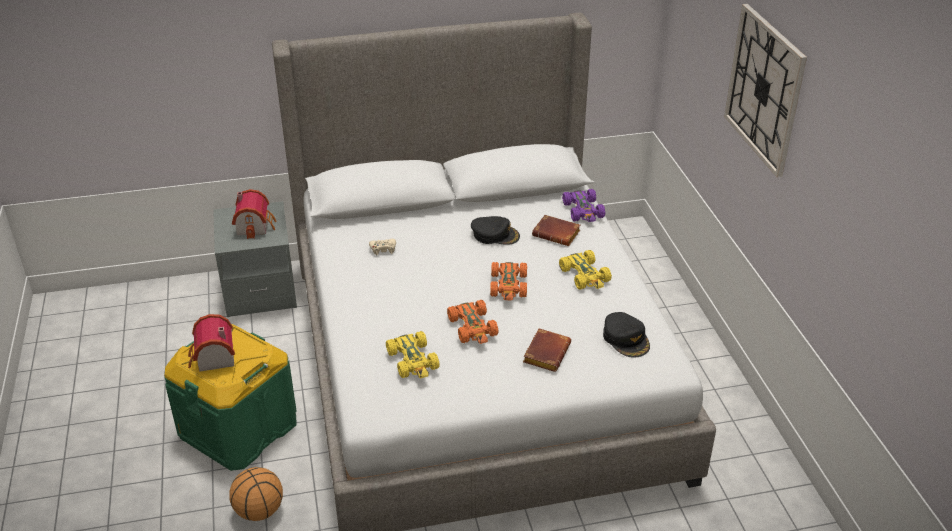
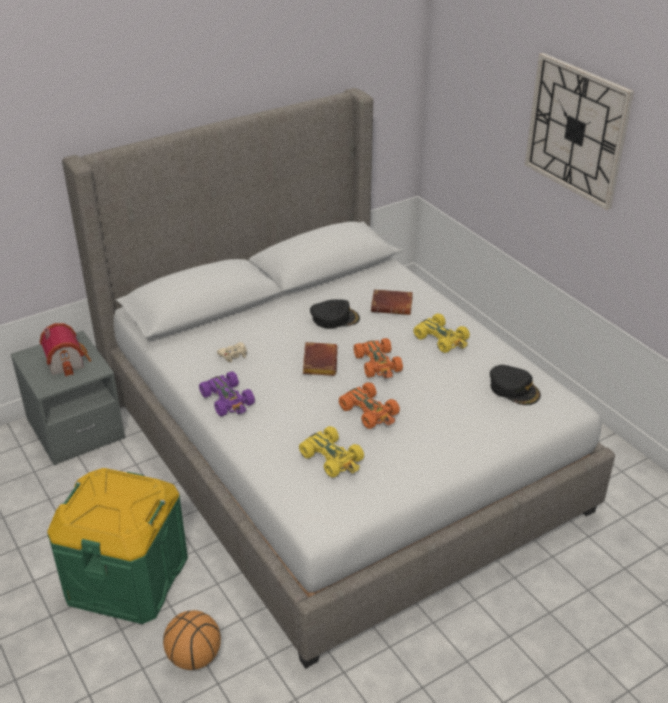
camera: 20 degrees left, 0 degrees up
(213, 359) = (103, 509): toy house -> none
(545, 353) = (450, 419): brown book -> brown book (318, 362)
(583, 211) = (403, 279): purple toy car -> purple toy car (228, 400)

